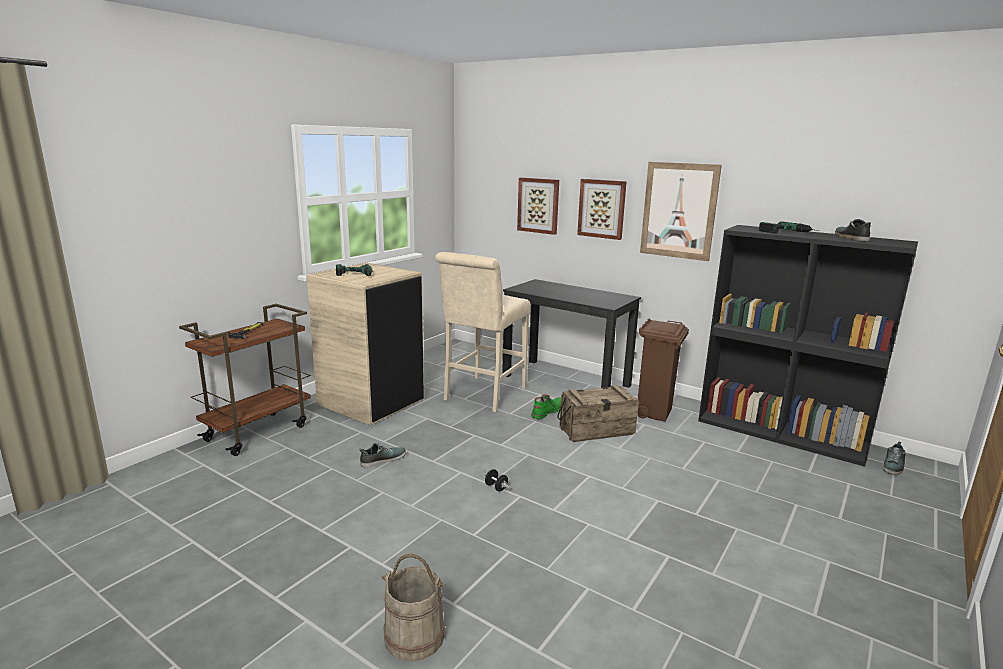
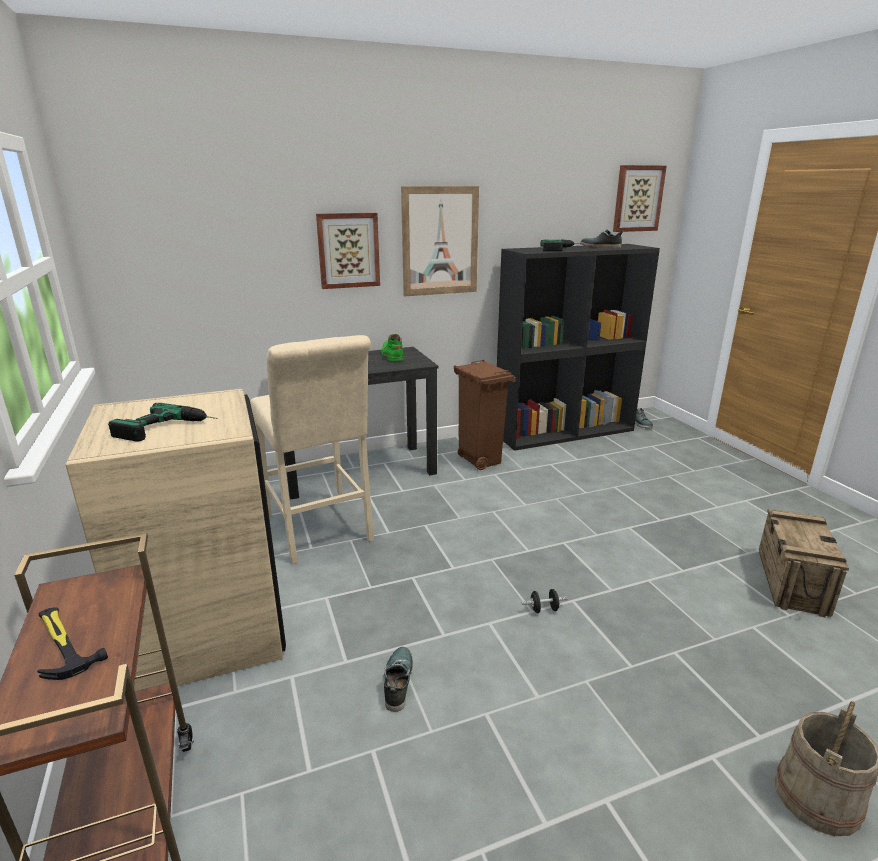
camera: 55 degrees left, 5 degrees up
(538, 205) = (252, 257): picture -> picture (637, 198)
(547, 411) = (412, 509): green boot -> green boot (392, 355)
(596, 430) = (481, 500): crate -> crate (790, 581)

